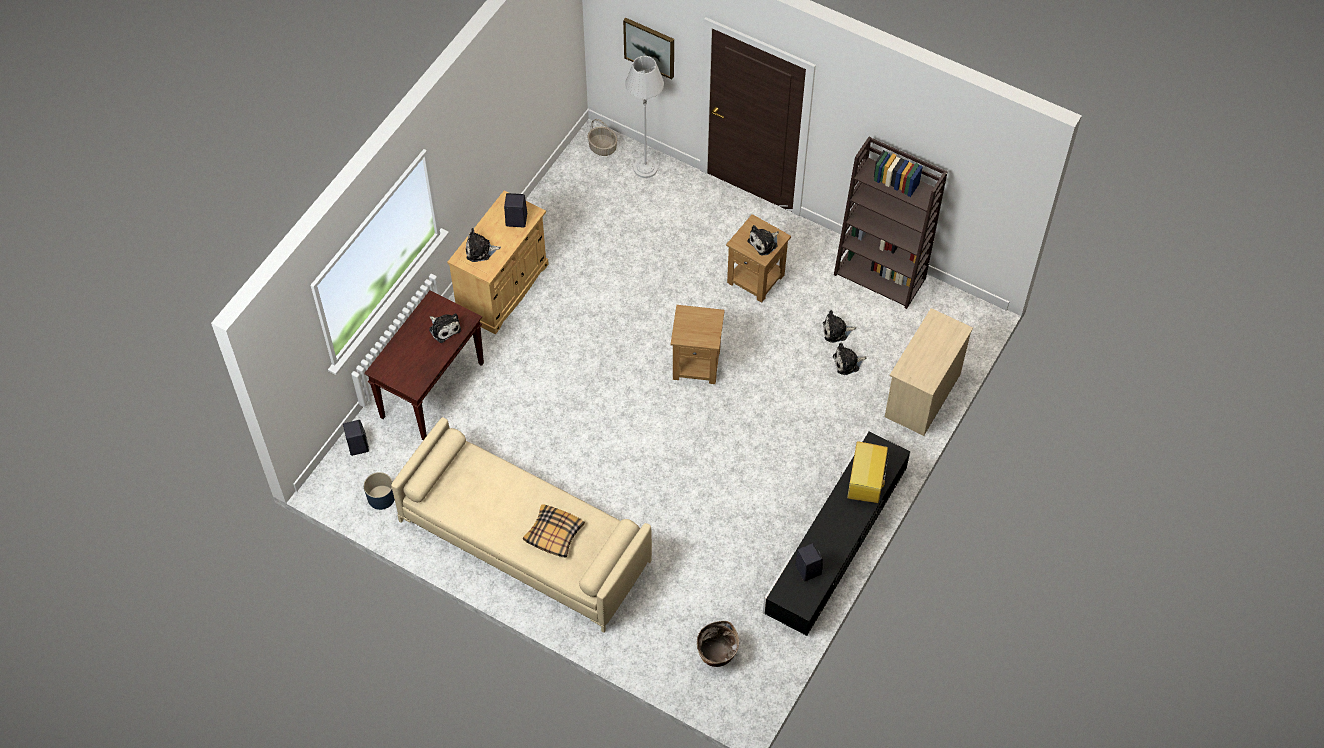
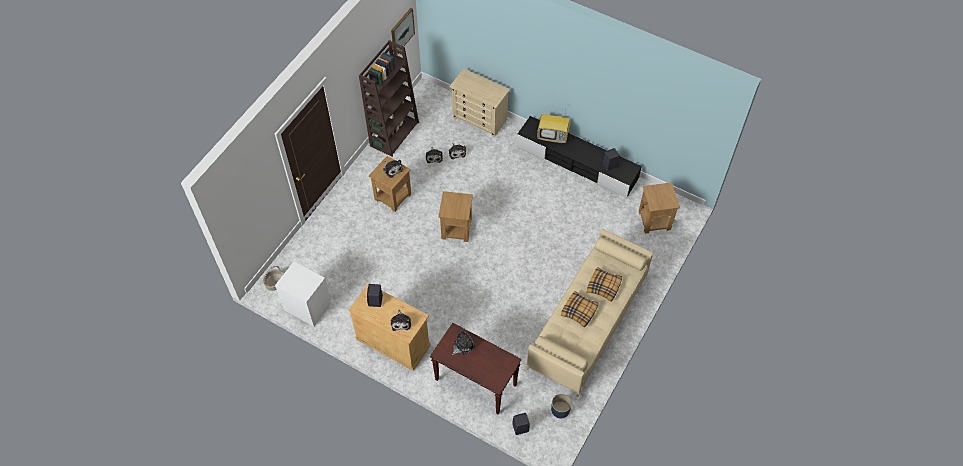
camera: 90 degrees left, 0 degrees up
(510, 497) = (579, 311): none -> pillow
(564, 187) = (308, 306): none -> white nightstand
(645, 168) = (296, 257): grey floor lamp -> none
(649, 47) = (259, 196): picture -> picture (402, 31)
(716, 655) = (654, 221): basket -> brown side table

